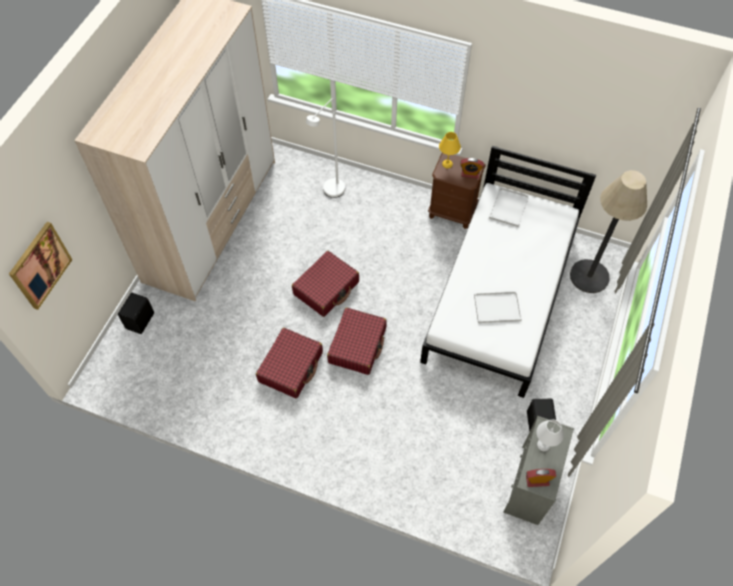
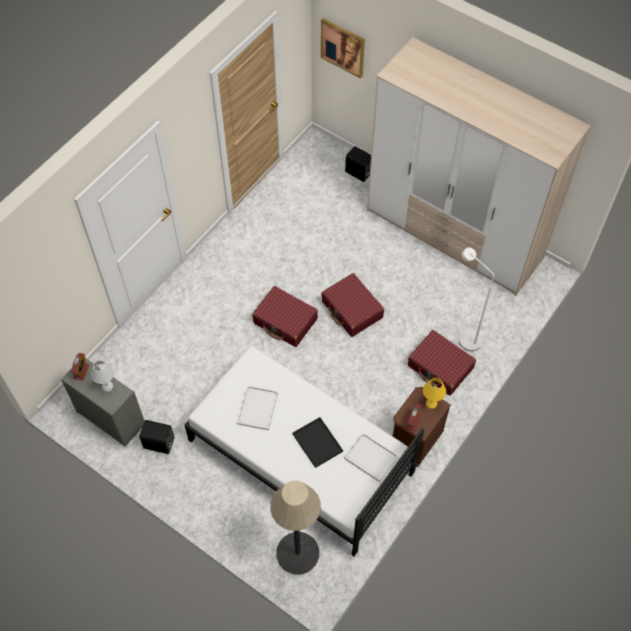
camera: 105 degrees right, 0 degrees up
(291, 367) = (281, 268): red suitcase -> red suitcase (440, 367)
(512, 250) = (316, 442): none -> black tray

